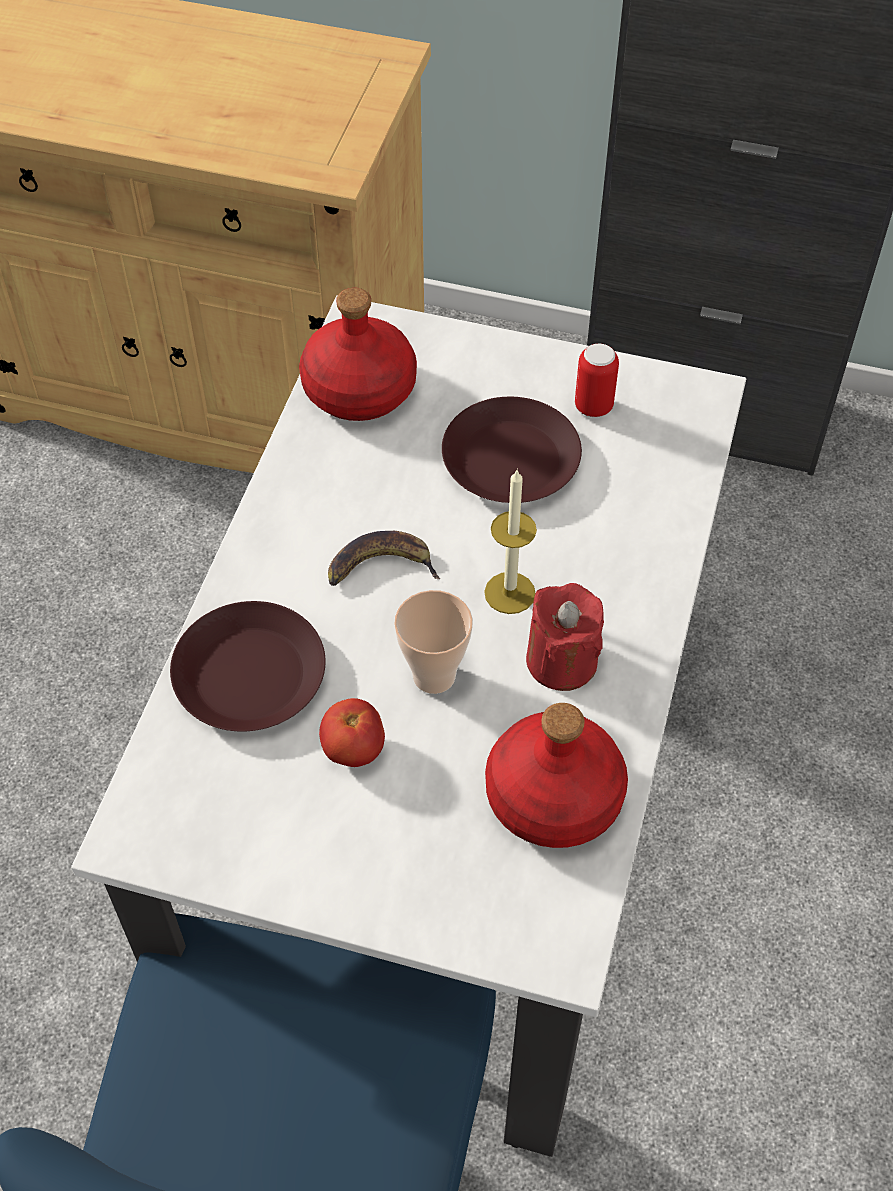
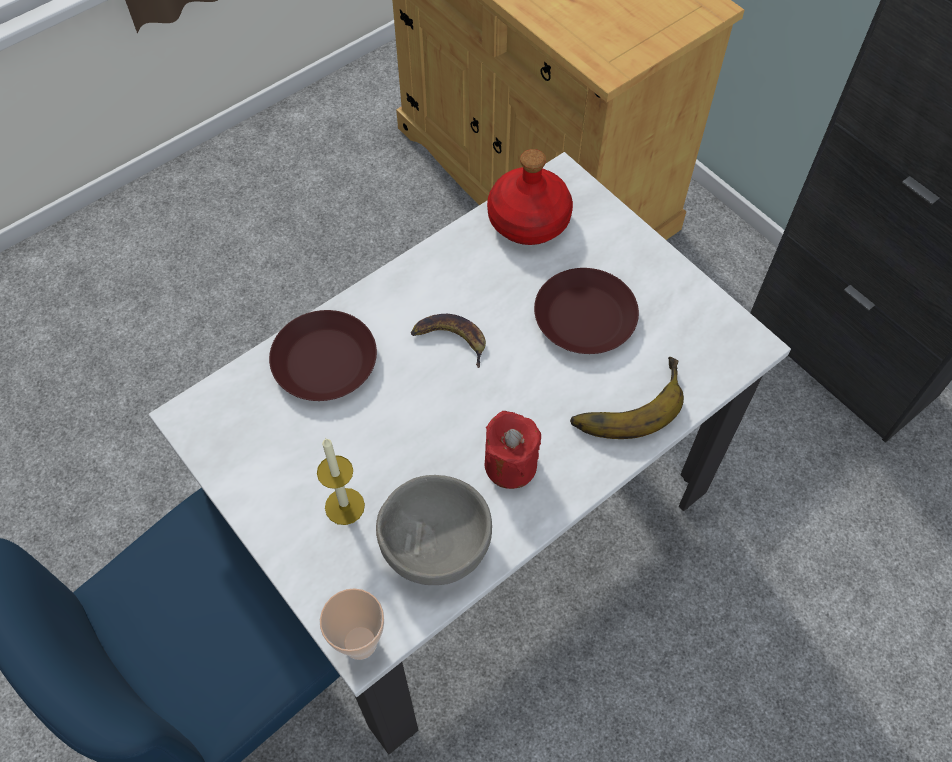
camera: 35 degrees right, 5 degrees up
(353, 750) = (345, 442): tomato -> none
(434, 676) = (427, 426): cup -> cup (360, 642)
(509, 593) = (514, 402): candle -> candle (344, 506)
(555, 797) = (436, 547): red bottle -> grey bowl
(593, 406) = (668, 311): can -> none
(626, 523) = (625, 401): none -> banana

